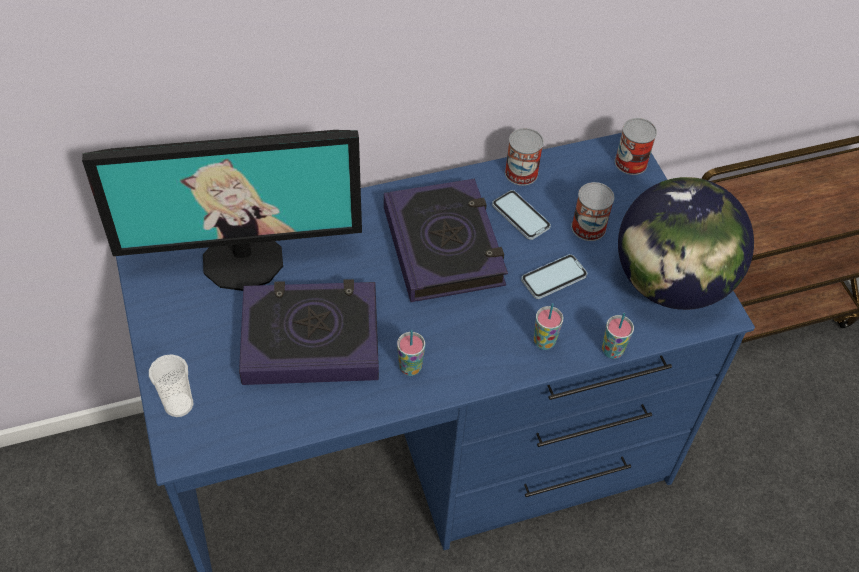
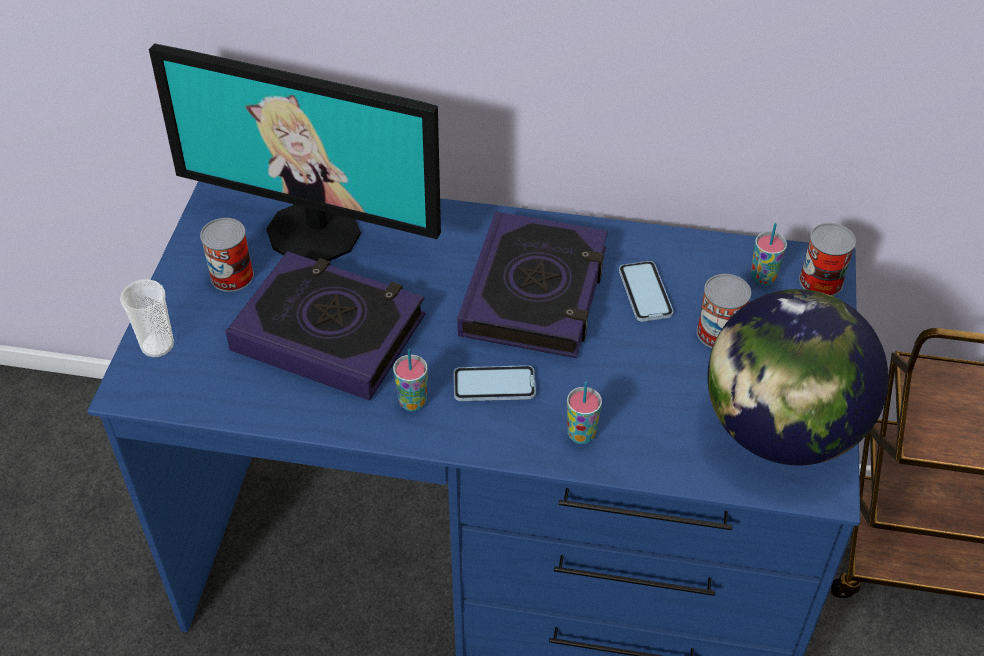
camera: 30 degrees right, 5 degrees down
(521, 173) = (677, 248): can -> can (232, 276)
(553, 278) = (639, 371): phone -> phone (494, 385)
(612, 351) = (656, 476): cup -> cup (763, 278)

